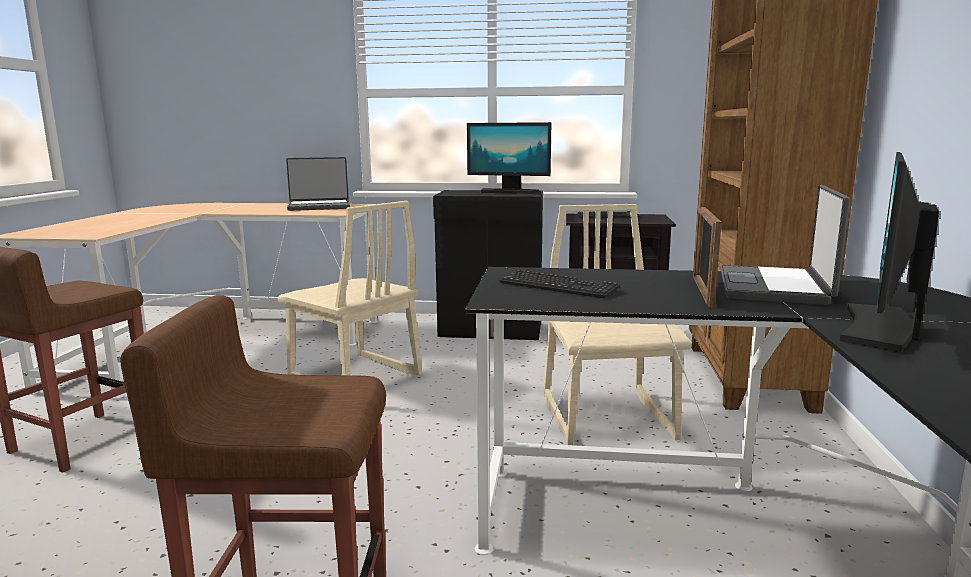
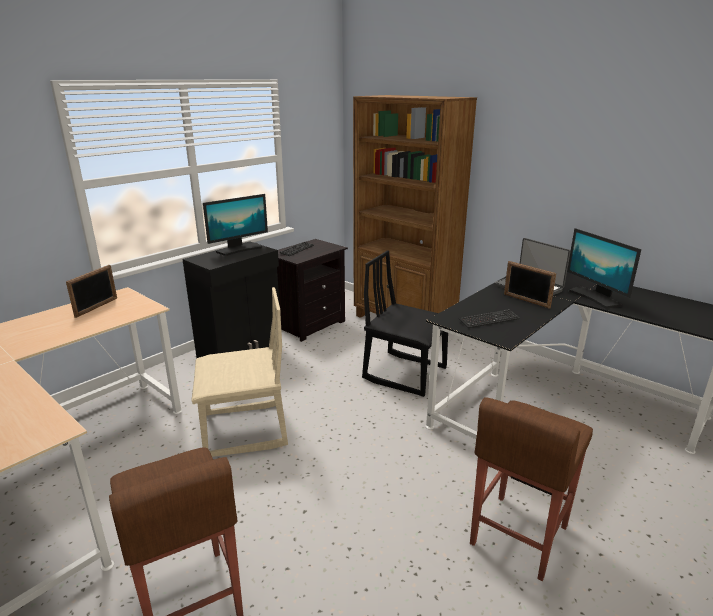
camera: 55 degrees left, 10 degrees up
(319, 207) = (97, 307): laptop -> picture frame
(608, 418) = (405, 373): beige chair -> black chair

